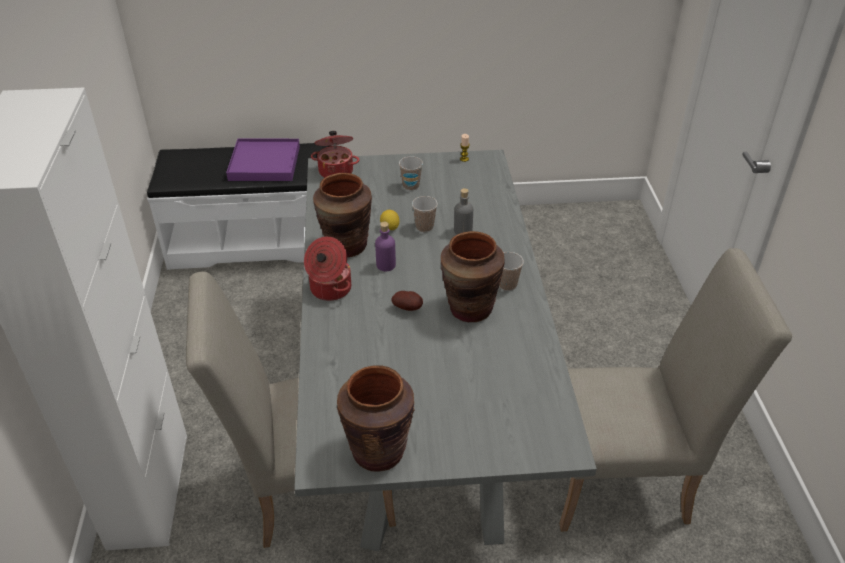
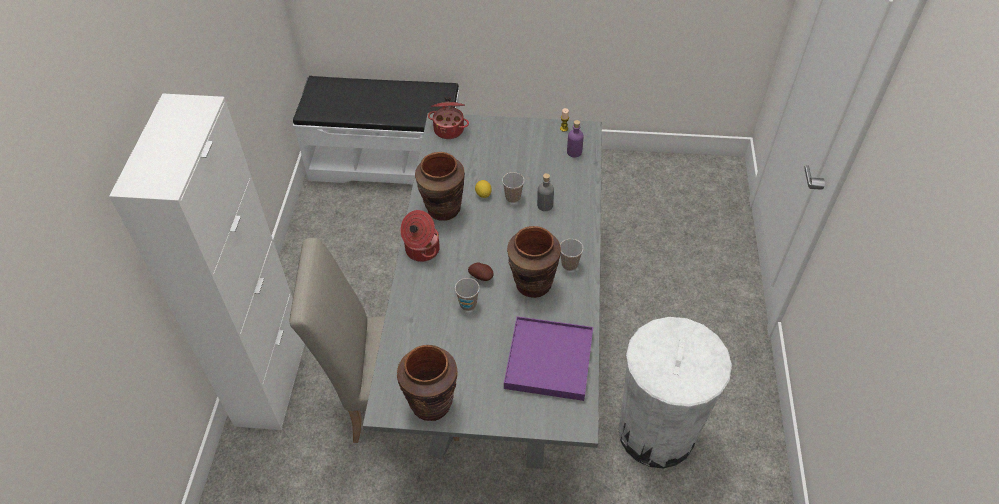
camera: 10 degrees right, 10 degrees up
(265, 163) = (396, 100): purple tray -> purple tray (549, 360)
(386, 265) = (472, 232): purple bottle -> purple bottle (574, 152)
(411, 186) = (510, 152): cup -> cup (468, 304)
(626, 483) = (656, 432): beige chair -> white trash can

